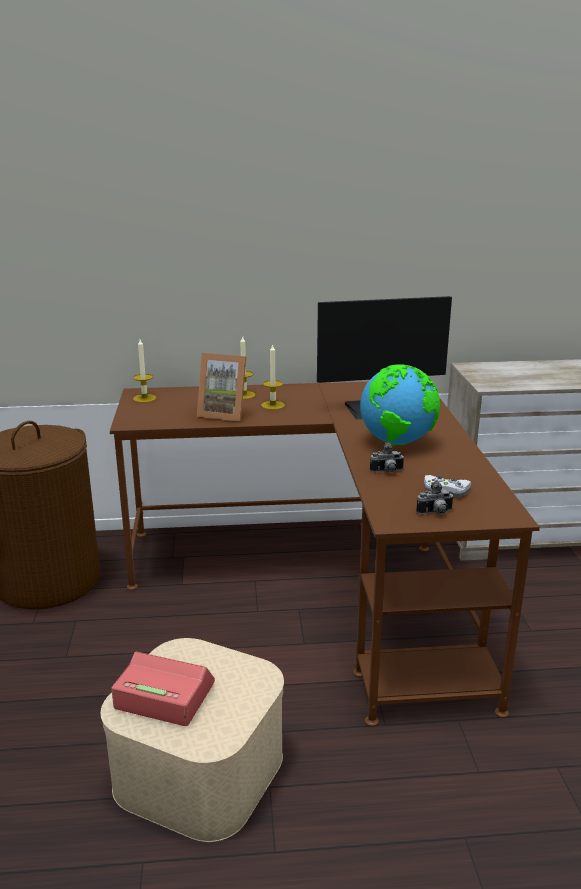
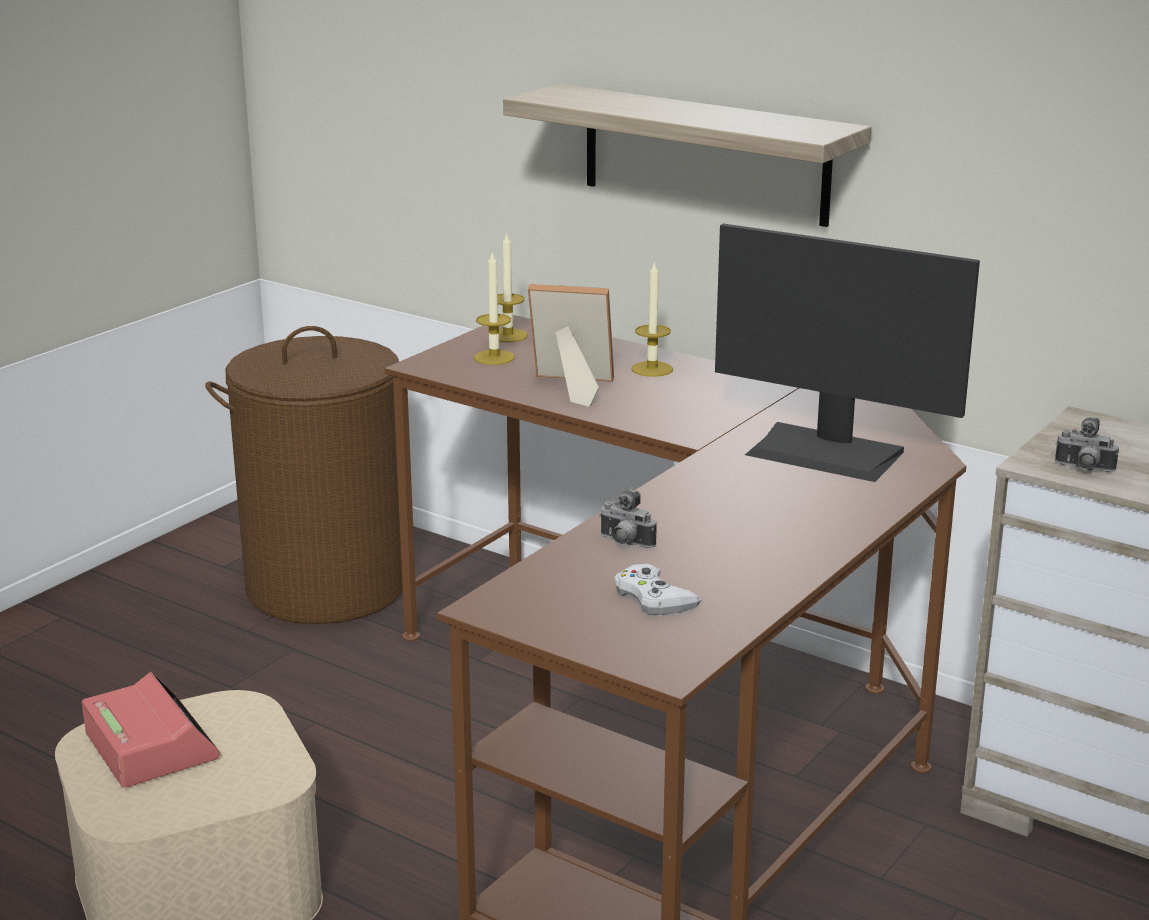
camera: 40 degrees right, 0 degrees up
(224, 413) = (570, 388): picture frame -> picture frame turned 135 degrees clockwise
(245, 274) = (705, 154): none -> shelf
(273, 405) = (662, 396): candle -> candle (494, 357)
(397, 442) = (732, 509): globe -> none
(435, 513) = (570, 620): camera -> camera (1083, 469)

